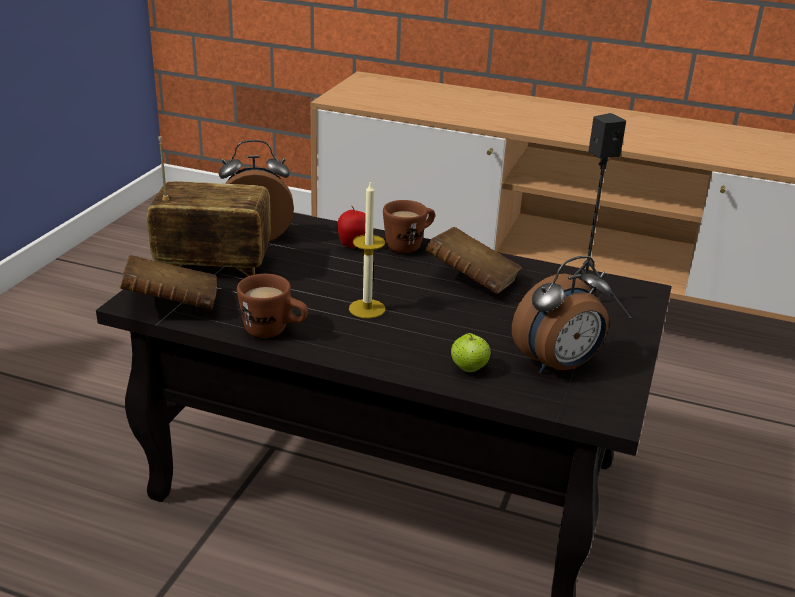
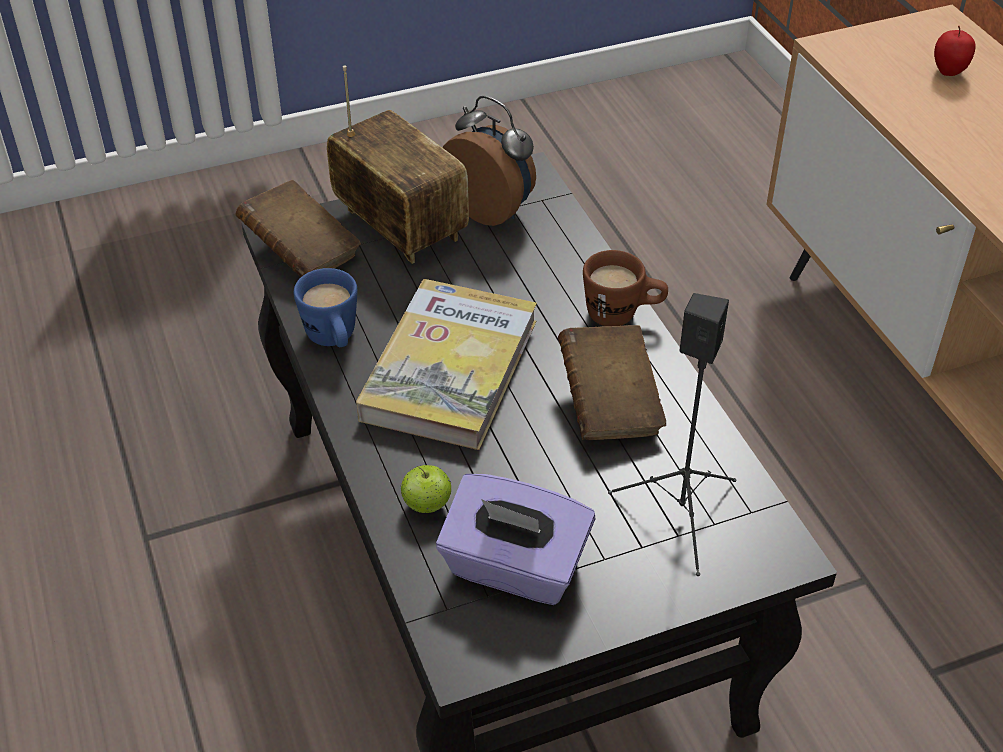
camera: 50 degrees right, 15 degrees up
(274, 332) = (334, 340): brown mug -> blue mug
(353, 245) = (562, 280): apple -> apple (948, 73)
(367, 309) = (450, 369): candle -> book
(558, 365) = (514, 568): alarm clock -> purple tissue box

